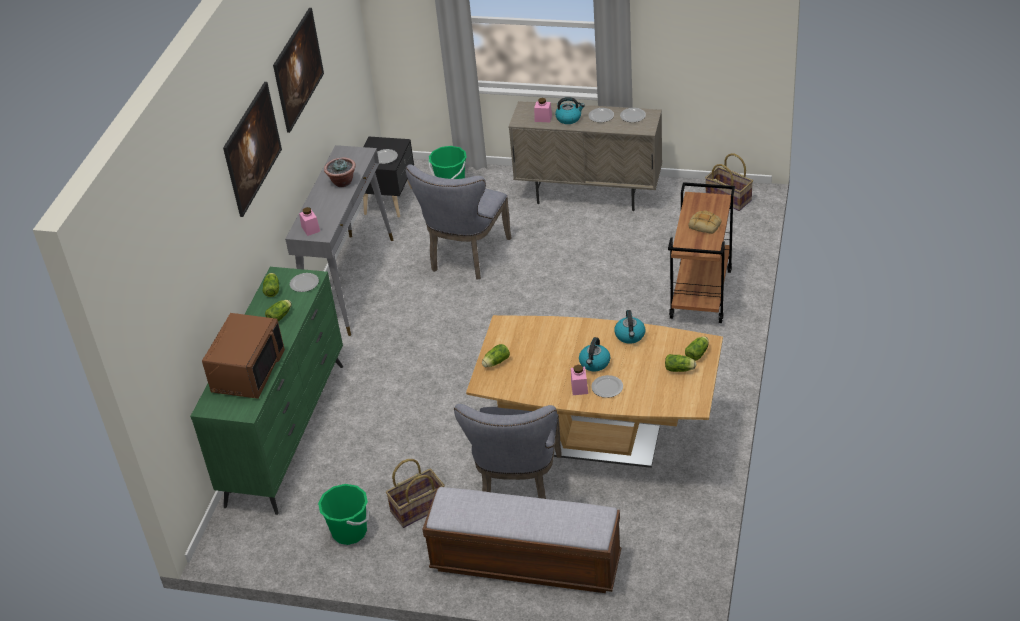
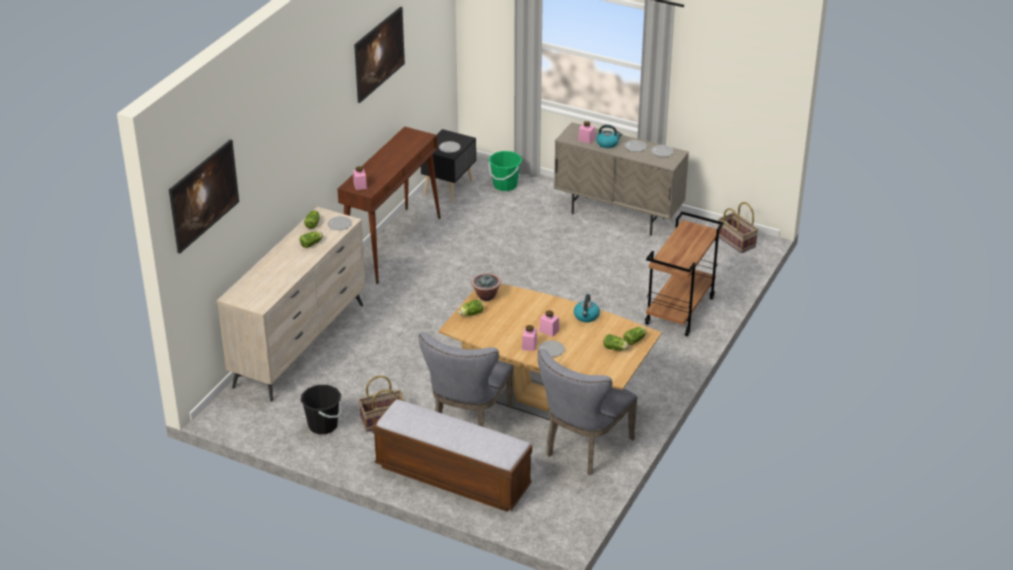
camera: 10 degrees right, 5 degrees down
(247, 372) = (271, 278): brown microwave -> none
(256, 165) = (321, 120): picture -> picture (206, 211)
(287, 433) = (300, 345): green dresser -> beige dresser
(342, 182) = (399, 155): potted plant -> potted plant (486, 296)
(349, 532) = (323, 425): green bucket -> black bucket
(350, 283) = (392, 244): grey console table -> brown console table
(466, 257) = (495, 244): grey chair -> grey chair (584, 449)
(594, 363) = (549, 330): kettle -> pink jar
(705, 225) = (687, 248): bread -> none

